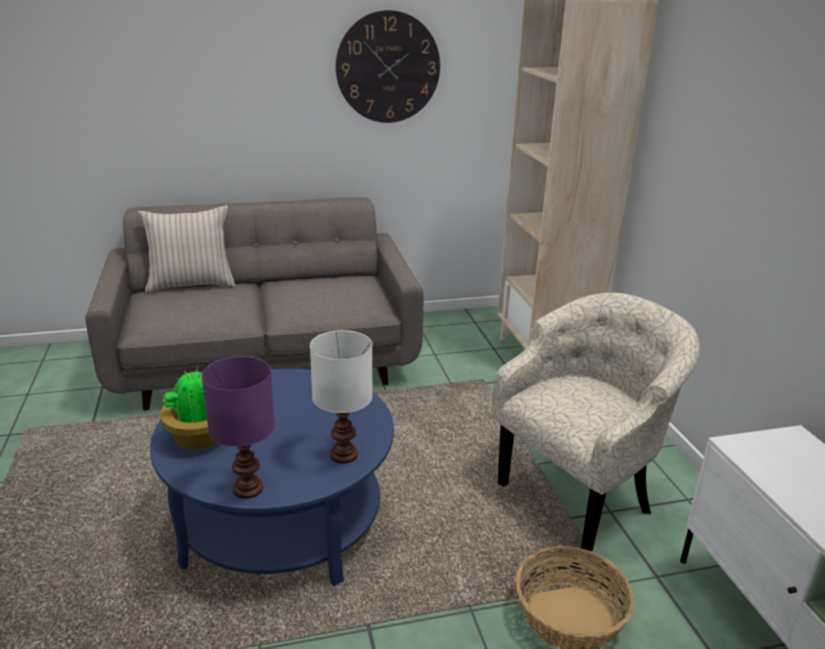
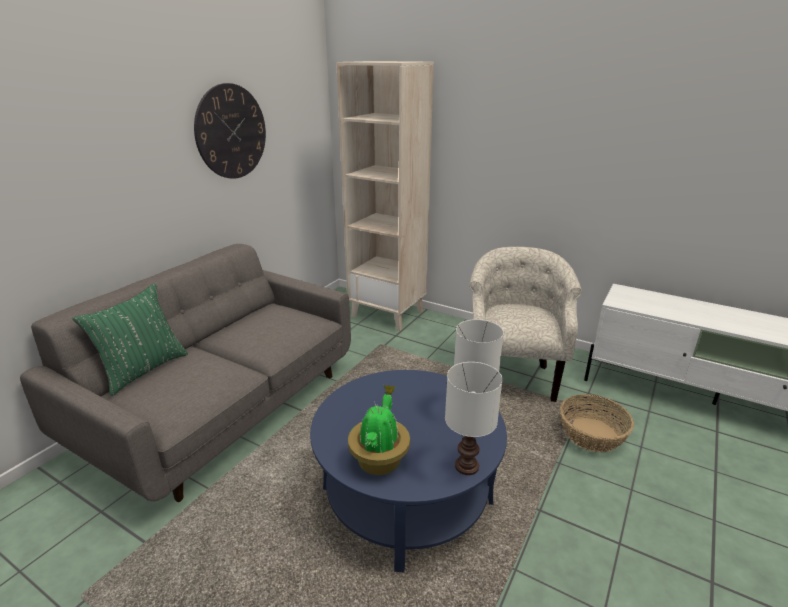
camera: 45 degrees left, 0 degrees up
(191, 285) = (143, 370): beige pillow -> green pillow
(248, 489) = (468, 466): purple table lamp -> white table lamp

